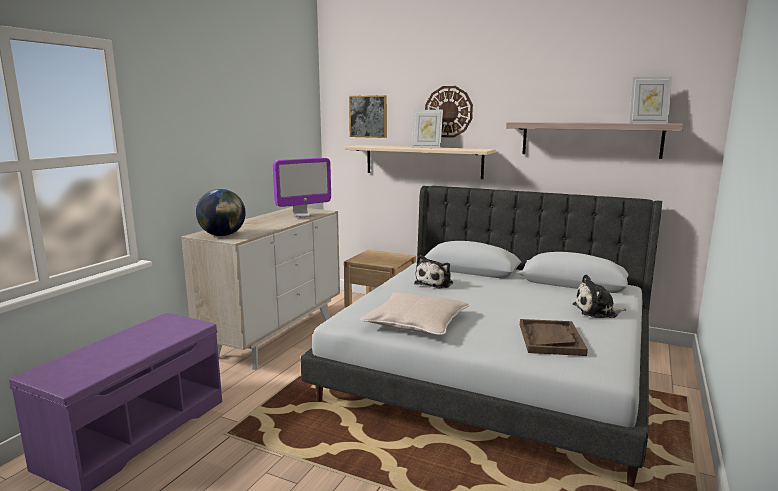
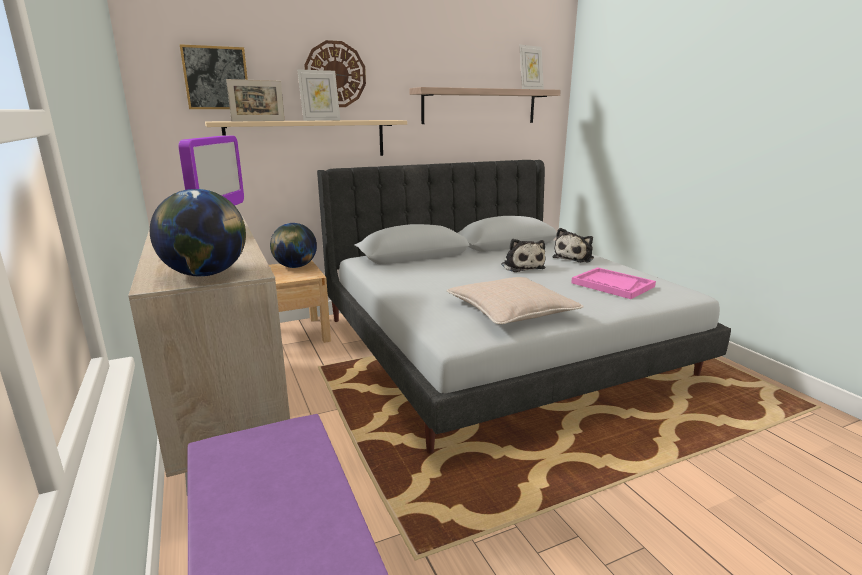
camera: 50 degrees left, 5 degrees up
(380, 146) = (258, 121): none -> picture frame
(395, 257) = (295, 267): none -> globe
(435, 283) = (425, 274): plush toy -> plush toy (521, 266)
(550, 339) = (612, 285): brown tray -> pink tray

